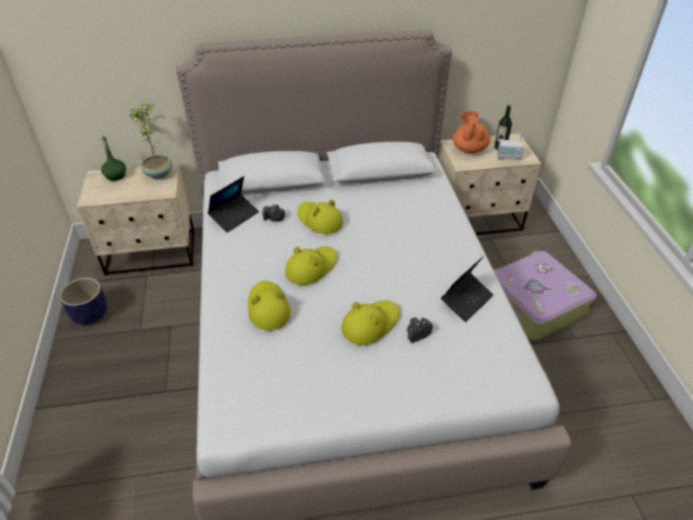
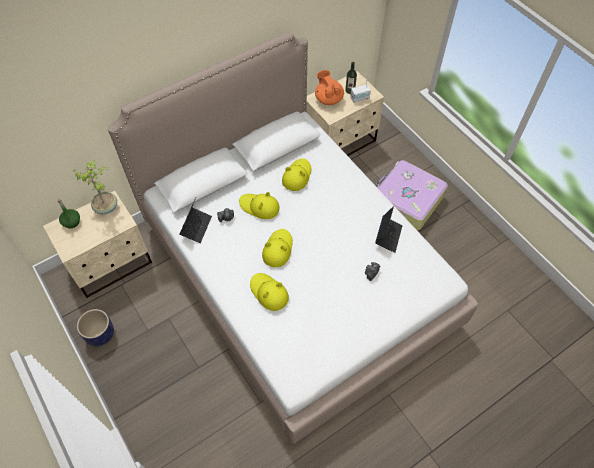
camera: 25 degrees left, 15 degrees up
(370, 324) = (339, 277): yellow hat -> yellow hat (297, 176)

